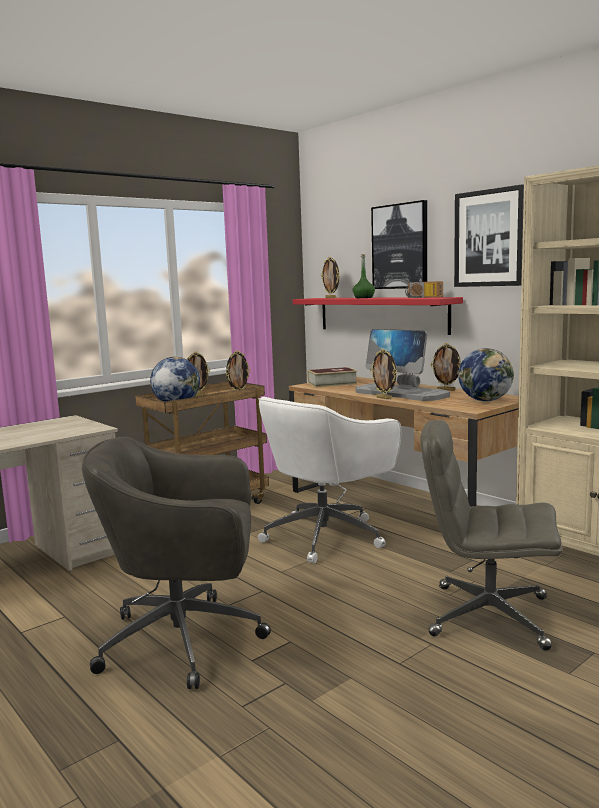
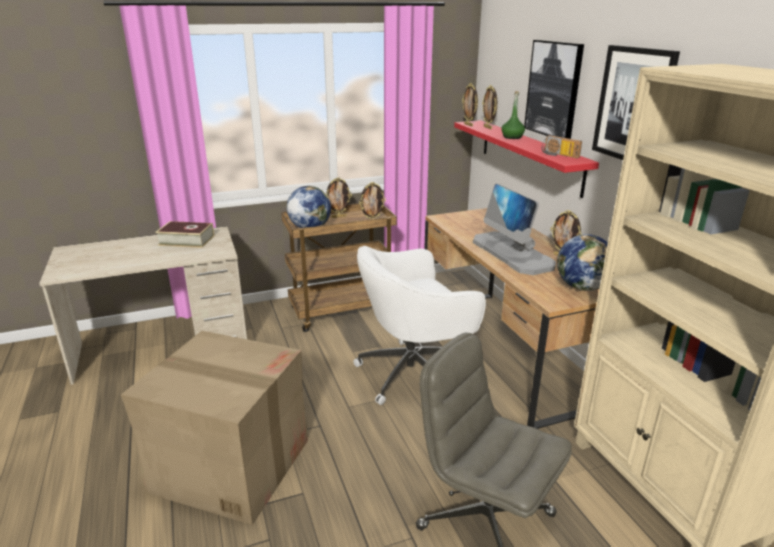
camera: 20 degrees right, 15 degrees up
(186, 640) = (230, 464): grey office chair -> cardboard box
(332, 383) = (466, 219): book -> book (186, 240)
(384, 398) = (488, 259): picture frame -> picture frame (469, 125)

